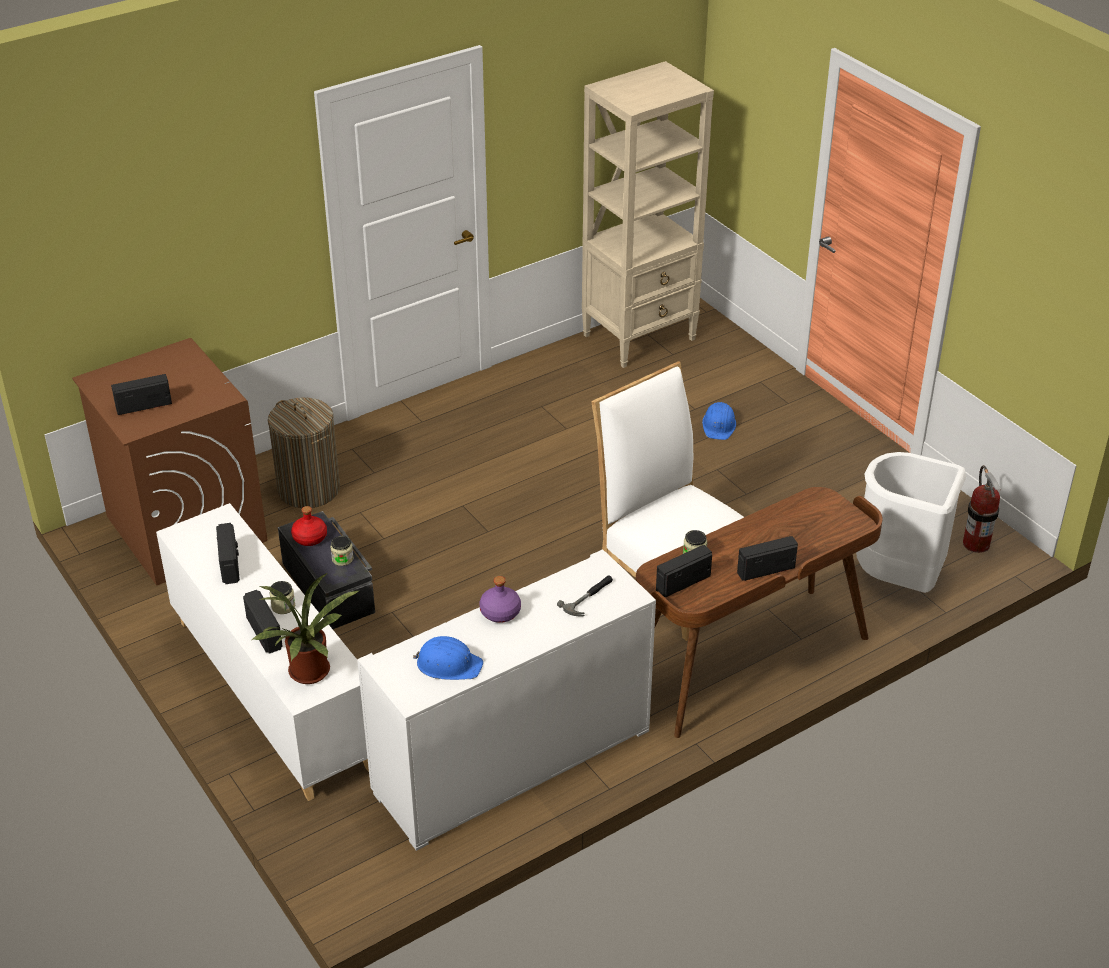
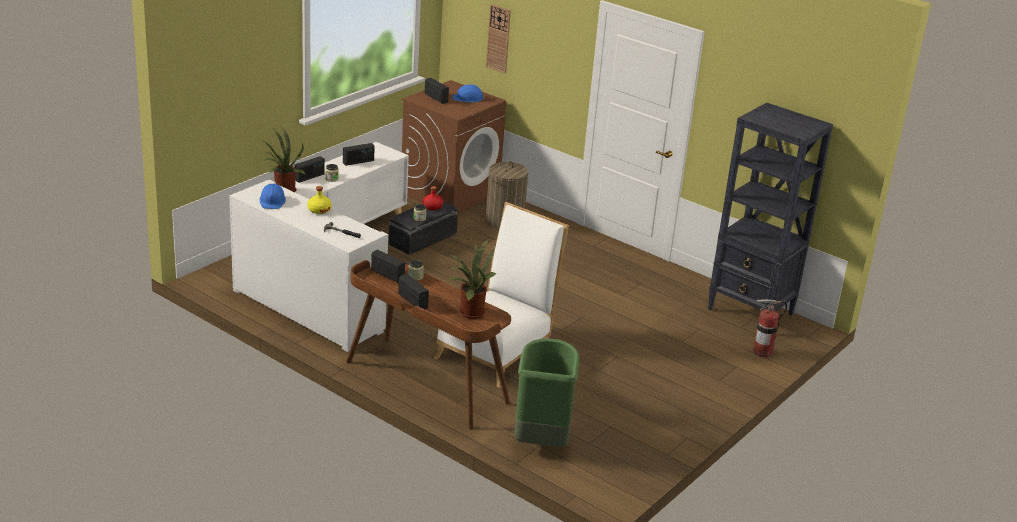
camera: 70 degrees right, 10 degrees down
(144, 256) = (498, 38): none -> wall clock
(499, 612) = (319, 210): purple bottle -> yellow bottle
(640, 337) = (751, 312): beige bookcase -> black bookcase
(719, 425) = (669, 353): blue hard hat -> blue hard hat (468, 98)
(803, 521) = (469, 311): none -> potted plant
(899, 579) = (541, 440): white trash can -> green trash can
(976, 543) = (603, 475): fire extinguisher -> fire extinguisher (762, 352)

